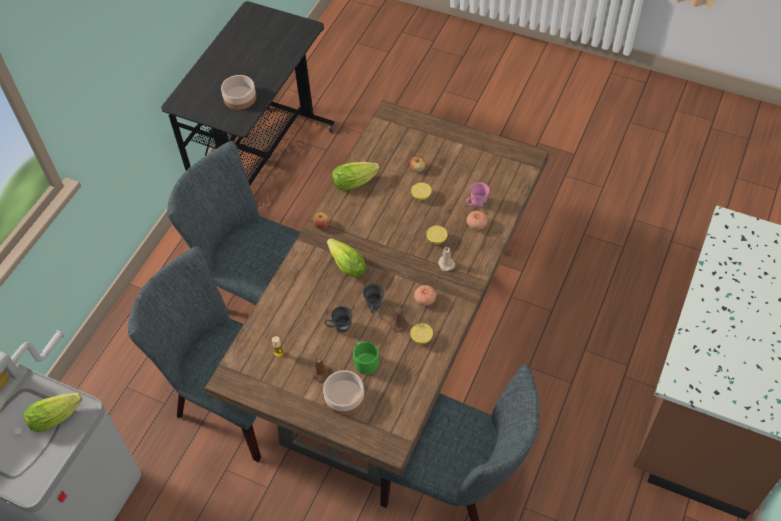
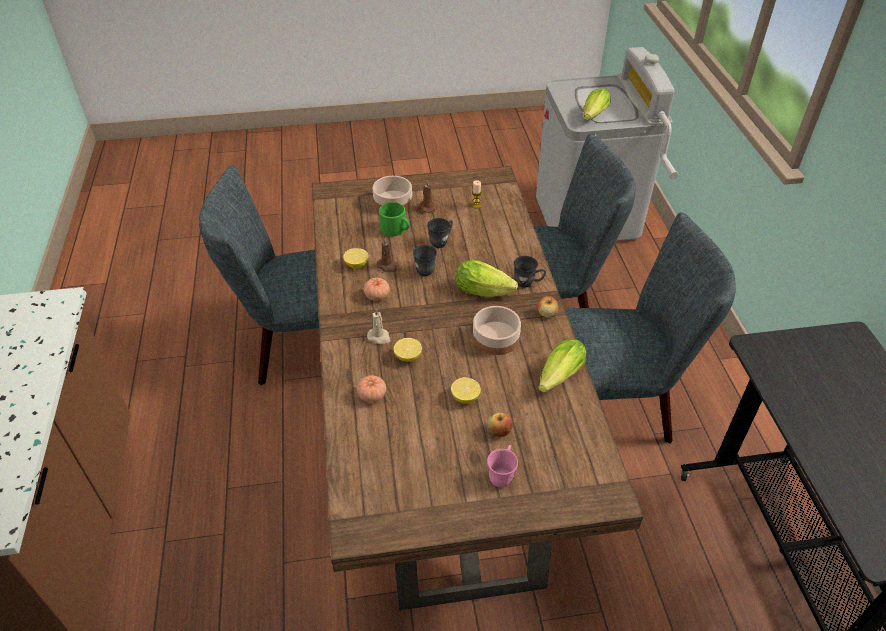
camera: 145 degrees right, 10 degrees down
(239, 97) = (802, 380): bowl -> bowl (496, 338)
(310, 255) = (528, 283): none -> grey mug
(476, 204) = (390, 421): pink mug -> pink mug (502, 475)

